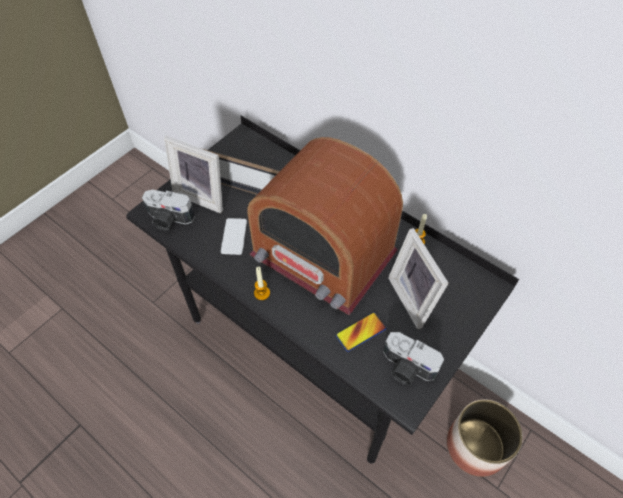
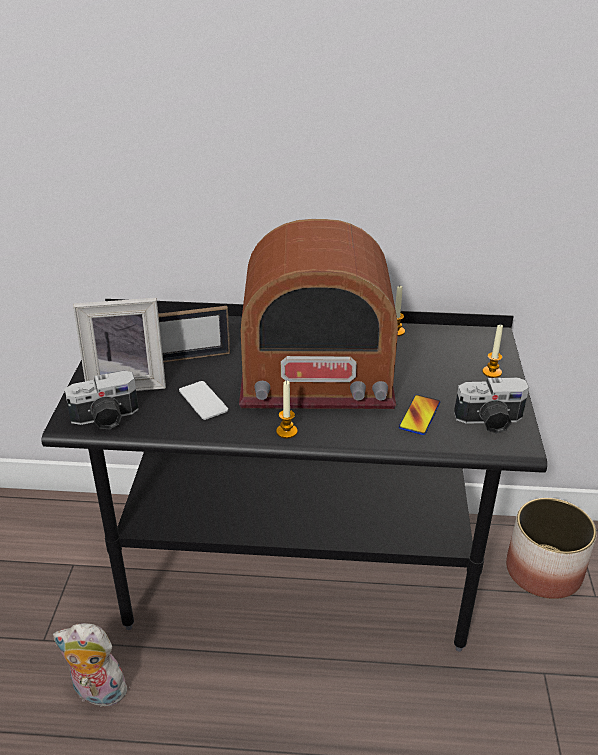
camera: 35 degrees left, 20 degrees down
(157, 352) = (97, 693): none -> plush toy
(415, 298) = (439, 370): picture frame -> none
(453, 323) = (492, 372): none -> candle

